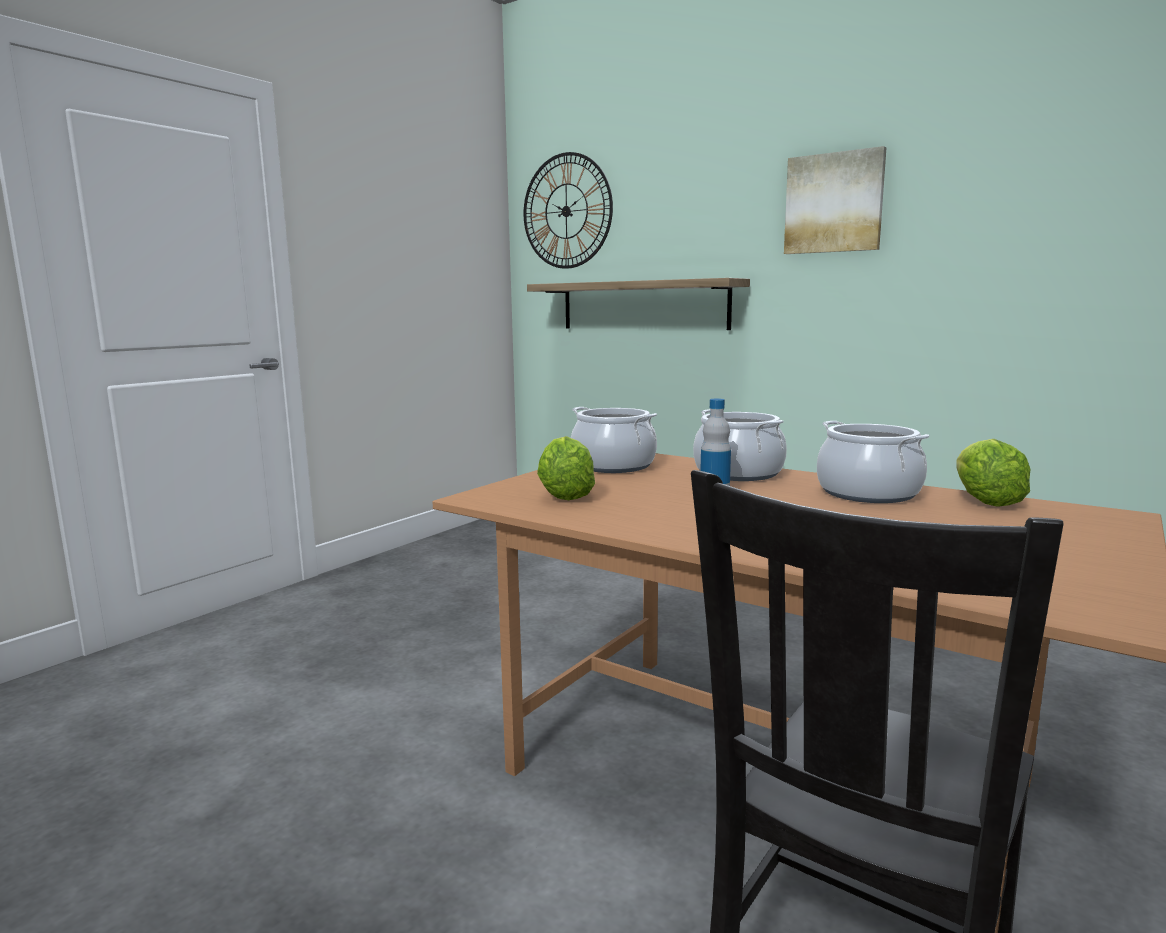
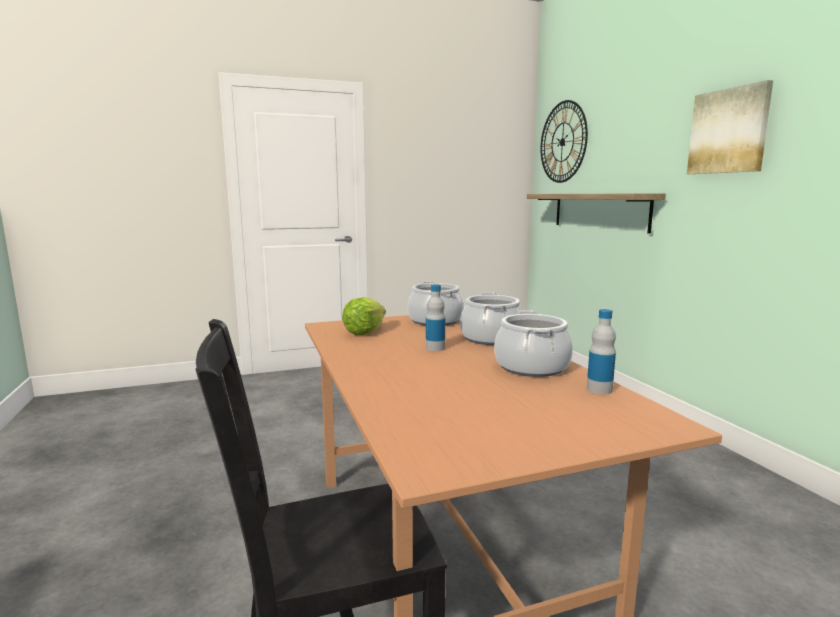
camera: 35 degrees right, 0 degrees up
(984, 500) = (599, 389): lettuce -> bottle

